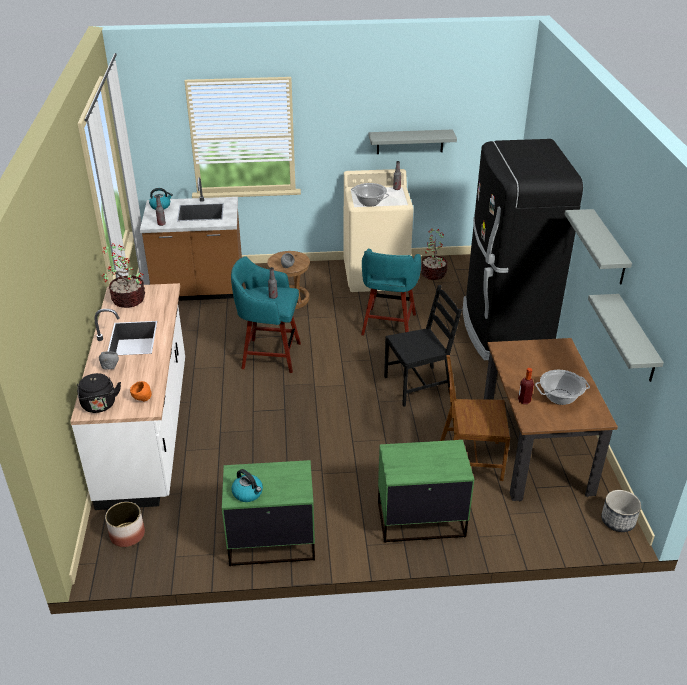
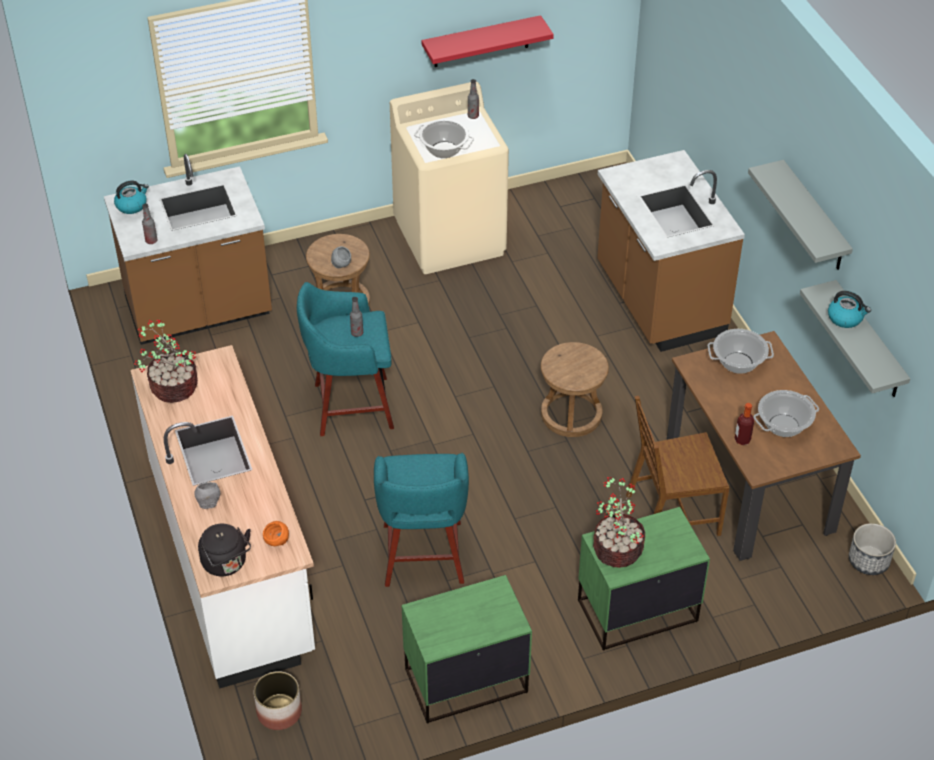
camera: 15 degrees left, 10 degrees up
(248, 493) = (449, 636): kettle -> kettle (845, 318)
(388, 325) = (498, 324): turquoise stool -> turquoise stool (423, 556)
(410, 141) = (481, 42): grey shelf -> red shelf
(418, 385) = (571, 414): black chair -> brown stool
(433, 273) = (531, 219): potted plant -> potted plant (616, 548)
(503, 330) = (658, 302): black fridge -> brown counter
(537, 352) = (738, 363): none -> cooking pot

